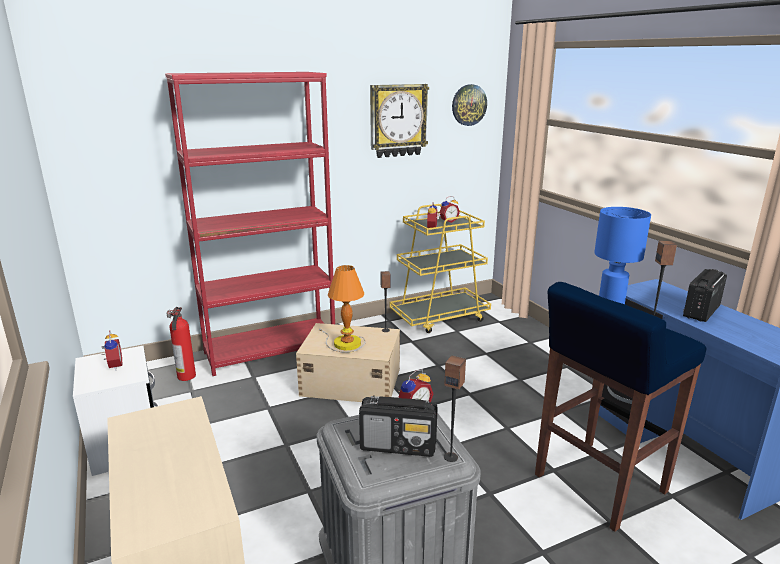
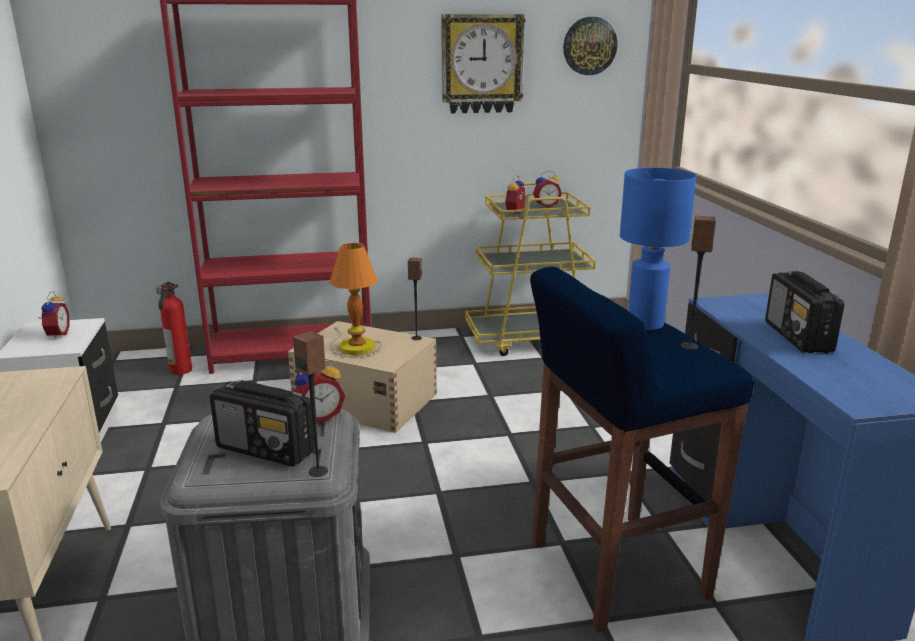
camera: 15 degrees right, 0 degrees up
(701, 311) = (798, 337): radio -> radio turned 60 degrees counterclockwise

